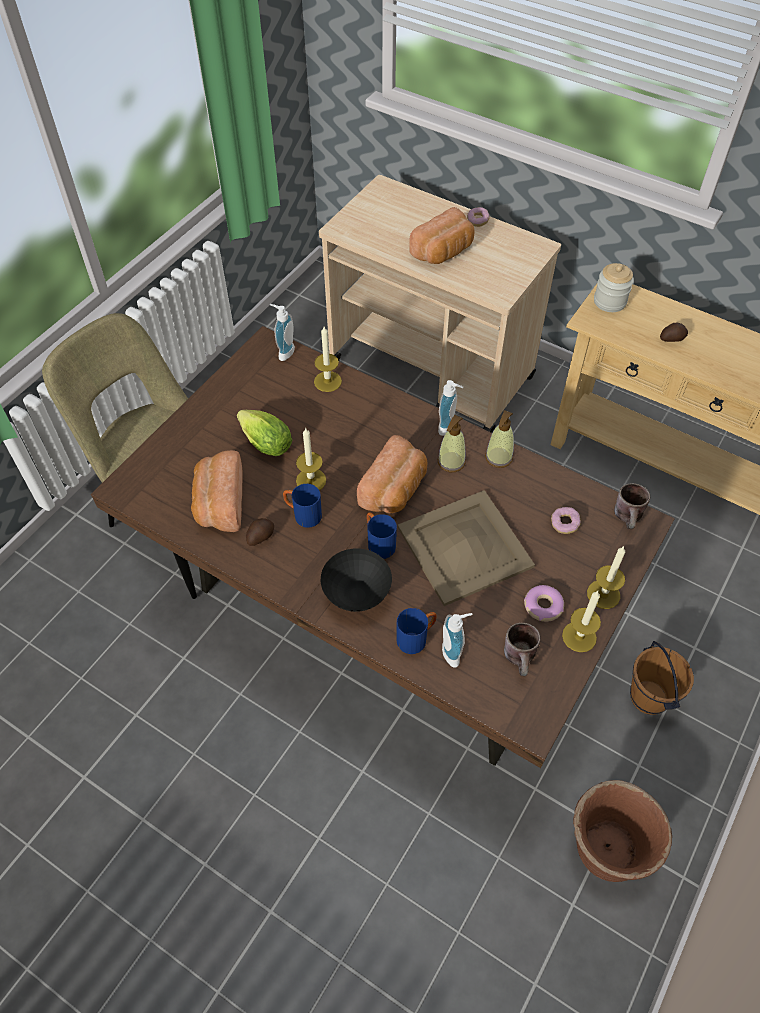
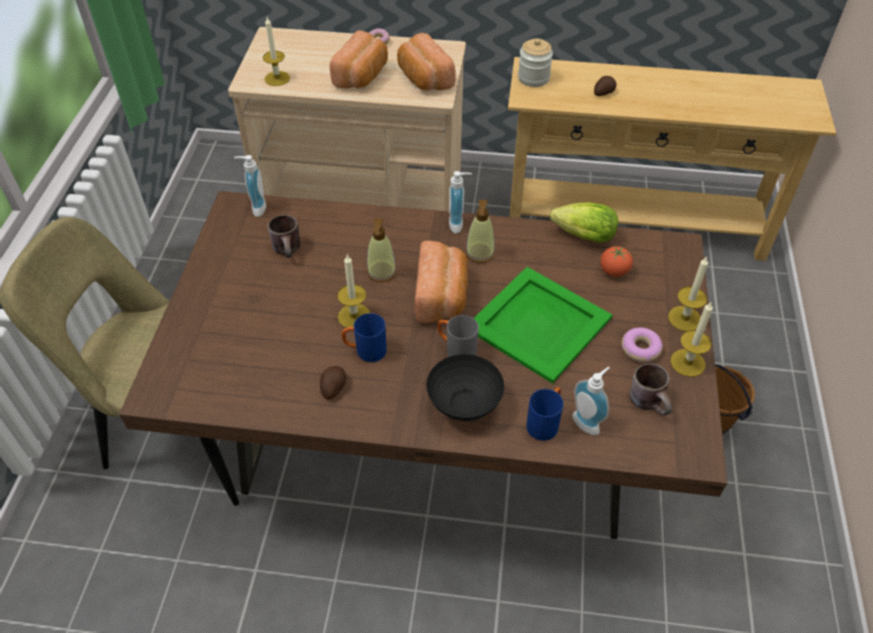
camera: 25 degrees left, 5 degrees down
(219, 503) = (271, 371): bread -> bread (423, 79)
(263, 442) = (284, 297): lettuce -> lettuce (580, 235)
(327, 381) = (317, 221): candle -> candle (277, 78)
(378, 543) = (456, 350): blue mug -> grey mug
(465, 546) = (538, 322): beige tray -> green tray
(498, 457) = (520, 235): soap dispenser -> soap dispenser (381, 272)
(564, 524) = (614, 271): donut -> tomato
(606, 849) = (752, 570): brown planter -> none
(630, 518) = (665, 246): brown mug -> brown mug (290, 250)

